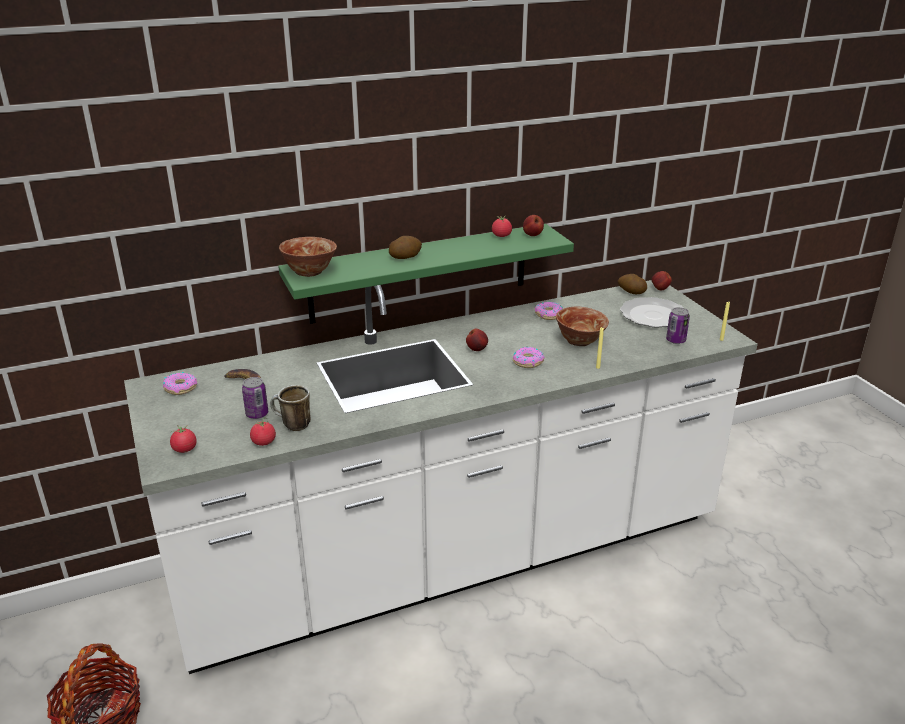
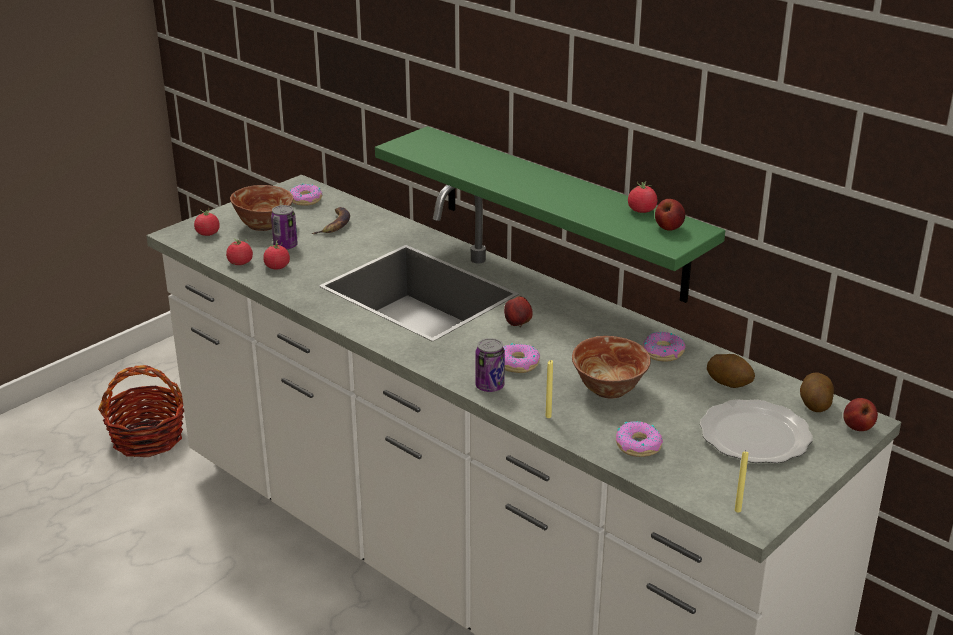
camera: 65 degrees right, 0 degrees up
(292, 425) = (277, 267): mug -> tomato
(309, 272) = (423, 142): bowl -> bowl (264, 225)
(405, 257) = (513, 174): potato -> potato (729, 382)
(645, 349) = (638, 445): none -> donut
(675, 340) = (691, 468): can -> can (489, 386)

